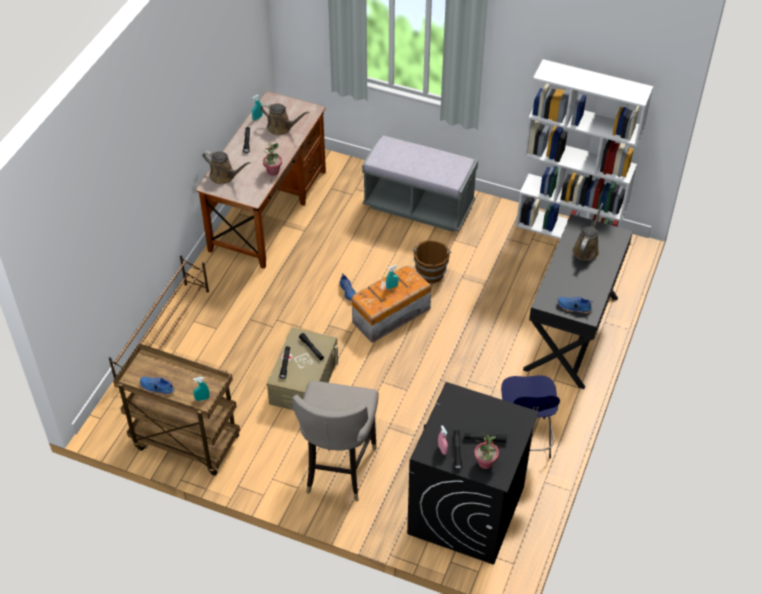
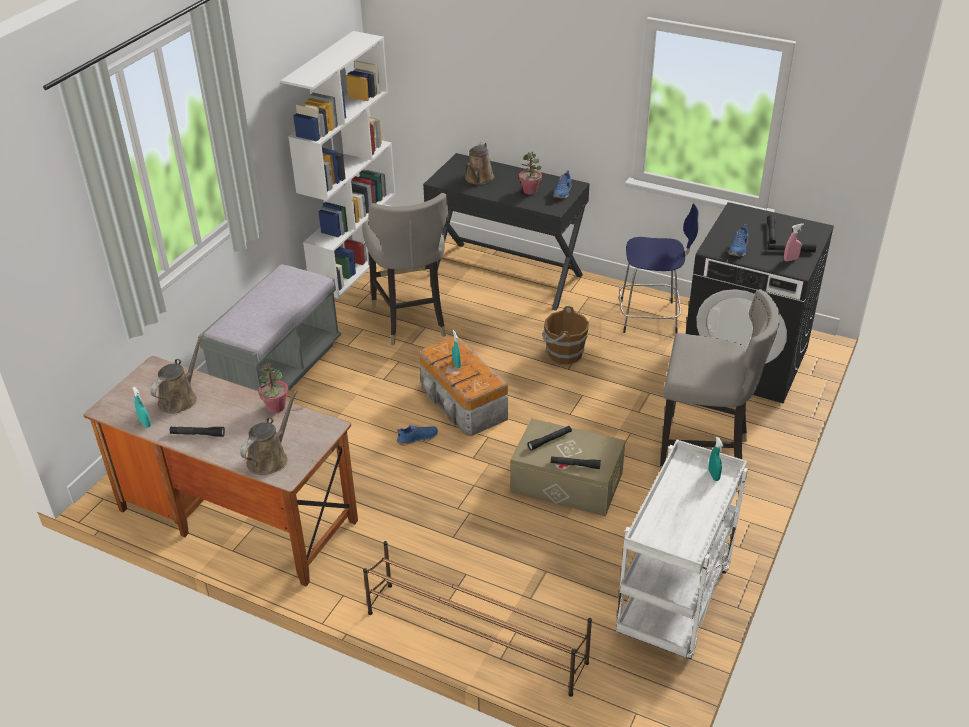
camera: 85 degrees left, 10 degrees down
(157, 388) = (701, 523): blue shoe -> blue shoe (739, 249)
(184, 442) = (674, 605): brown cart -> white cart
(430, 272) = (398, 367): brown bucket -> brown bucket (564, 354)
(485, 463) = (801, 235): potted plant -> potted plant (530, 191)
(492, 274) = (411, 321): none -> grey stool
(586, 249) = (478, 179): brown watering can -> brown watering can turned 105 degrees counterclockwise

